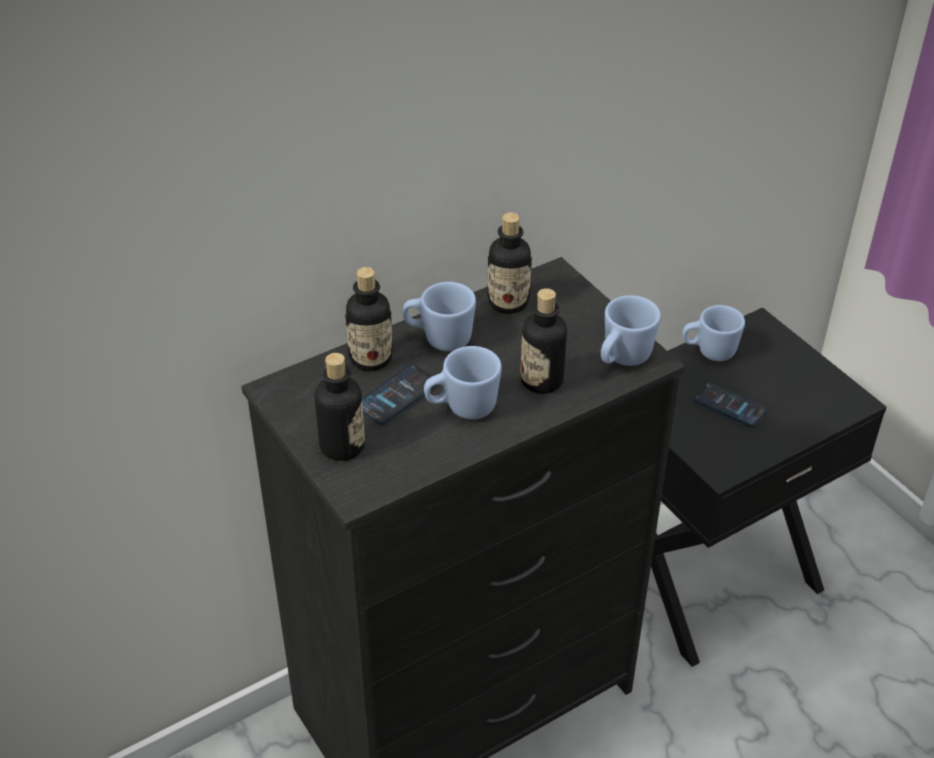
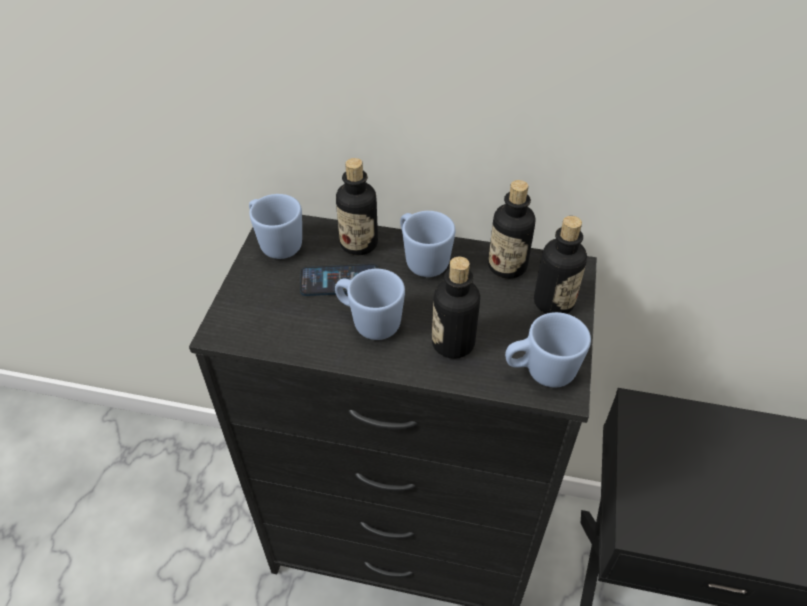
camera: 45 degrees right, 5 degrees up
(342, 446) = (259, 291): bottle -> bottle (553, 302)
(709, 352) = (738, 427): blue mug -> blue mug (276, 243)
(729, 405) = (707, 483): phone -> none

